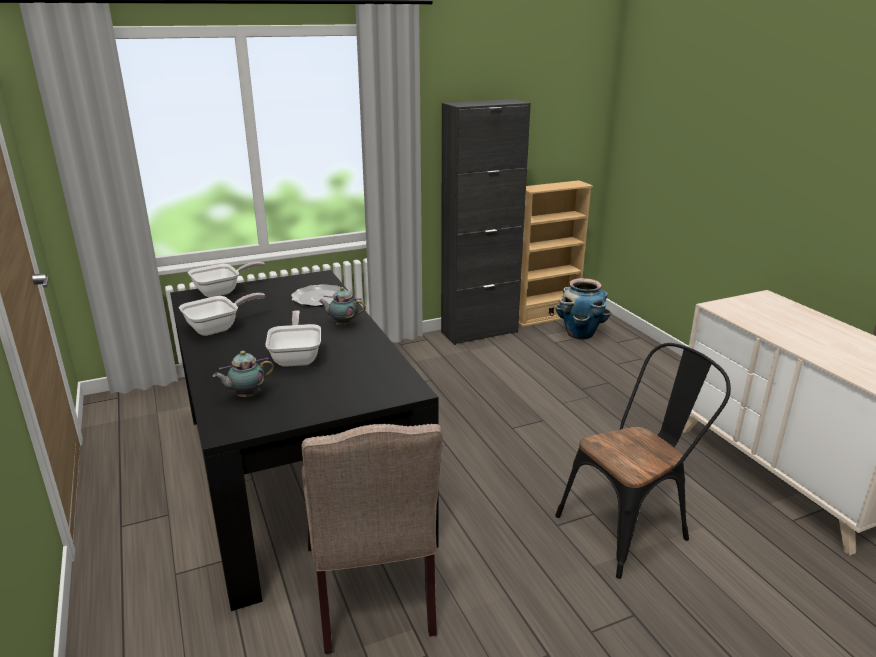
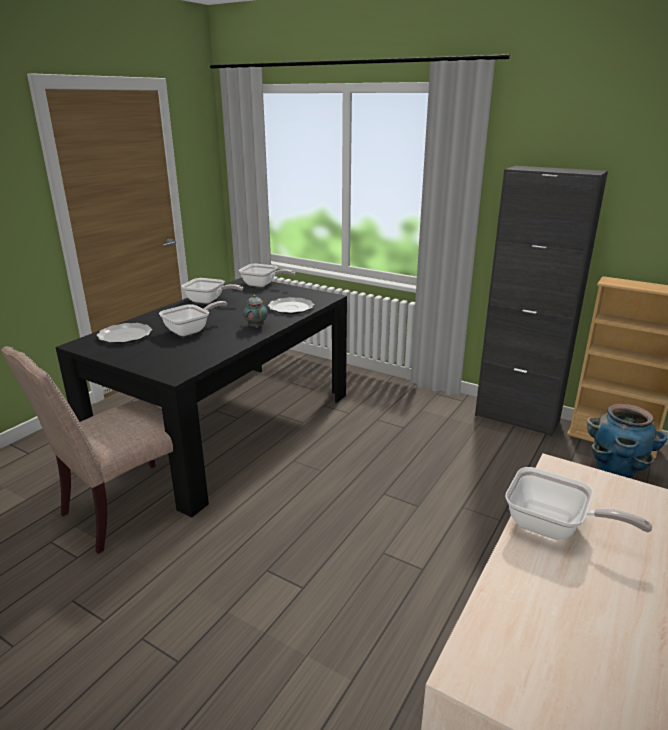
camera: 55 degrees right, 0 degrees up
(246, 396) = (125, 335): teapot -> plate
(631, 526) = (304, 620): black chair -> none
(778, 330) = (553, 527): none -> frying pan

